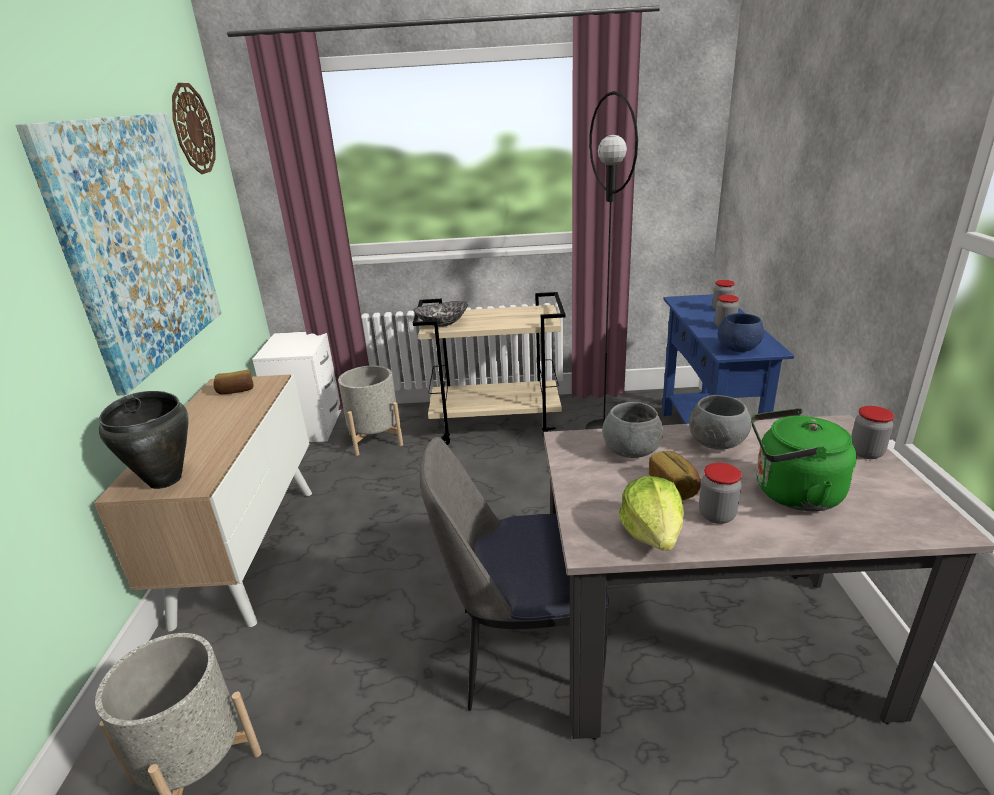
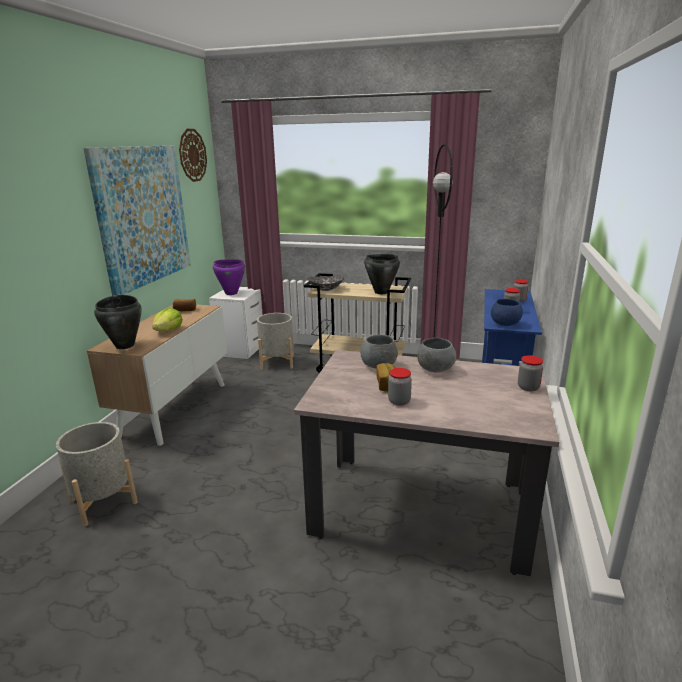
camera: 15 degrees right, 5 degrees down
(285, 346) = (231, 293): none -> purple cooking pot
(522, 651) = (303, 488): chair -> none
(525, 319) = (381, 292): none -> black cooking pot
(652, 533) = (354, 403): lettuce -> lettuce (168, 330)
(791, 493) = (456, 399): green kettle -> none

